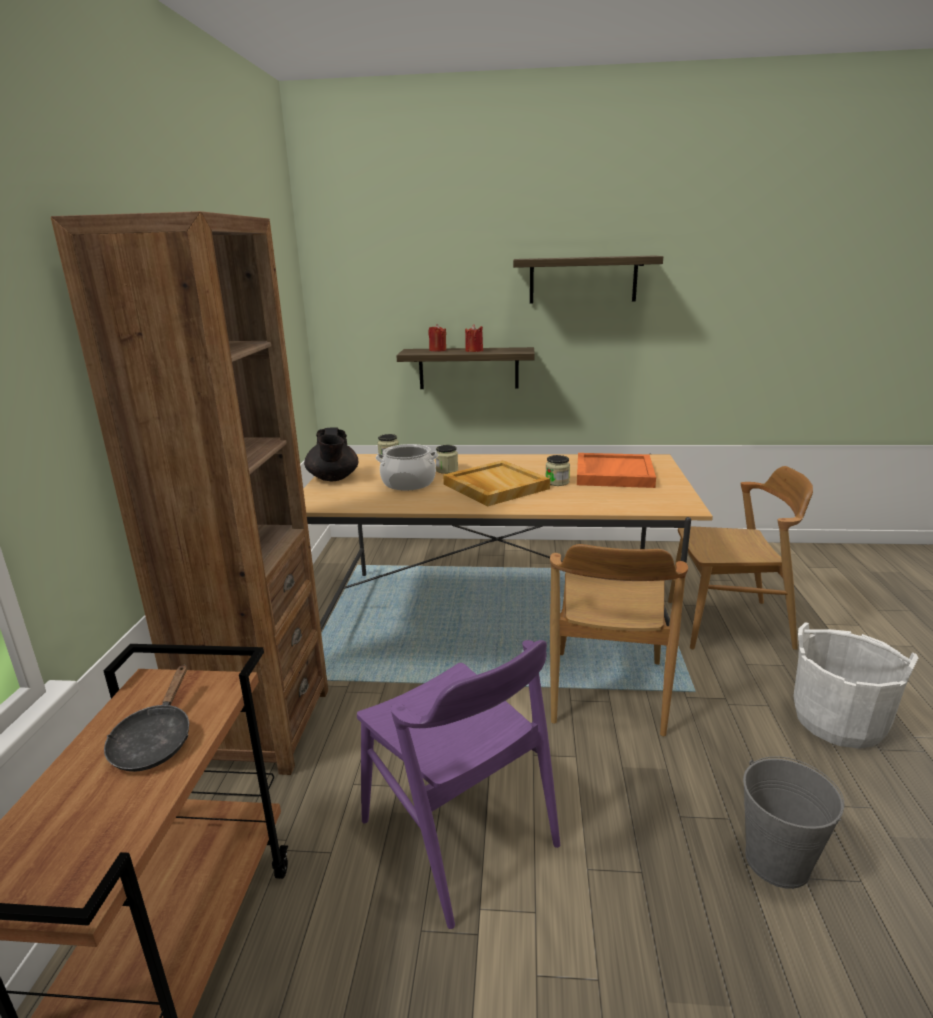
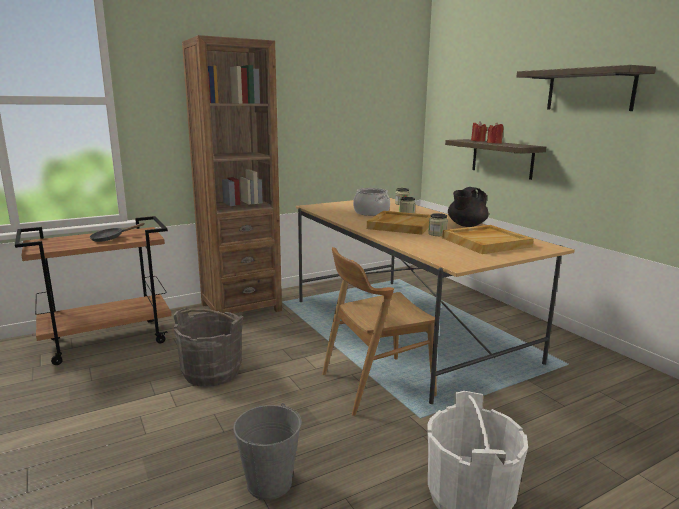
camera: 55 degrees right, 5 degrees down
(333, 478) = (351, 203): black teapot -> black teapot (466, 225)
(459, 834) = (211, 372): purple chair -> grey bucket
(613, 473) = (486, 242): orange tray -> beige tray
(729, 624) = (543, 417): brown chair -> none

